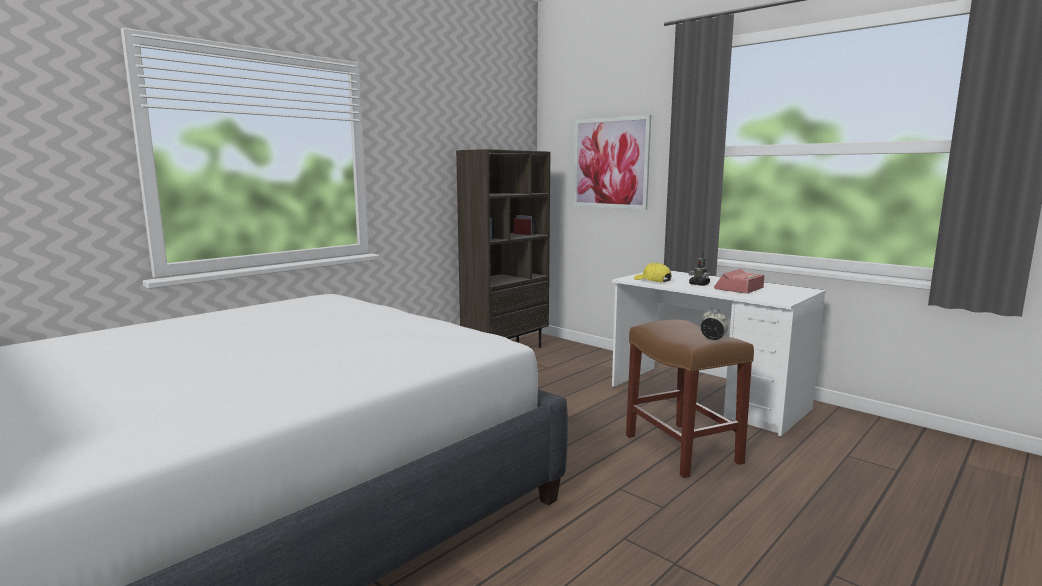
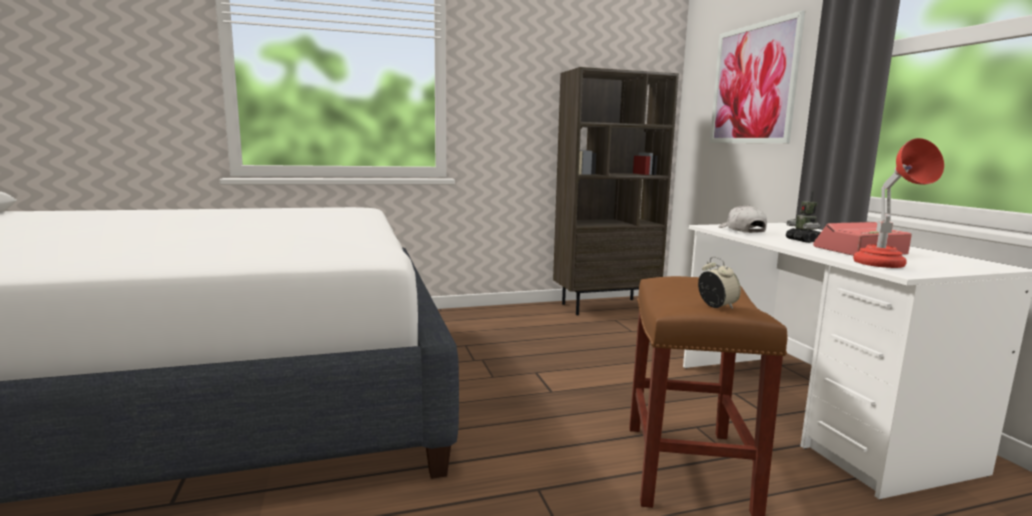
camera: 30 degrees right, 0 degrees up
(652, 280) = (741, 231): yellow cap -> white cap
(769, 299) = (885, 266): none -> red table lamp

